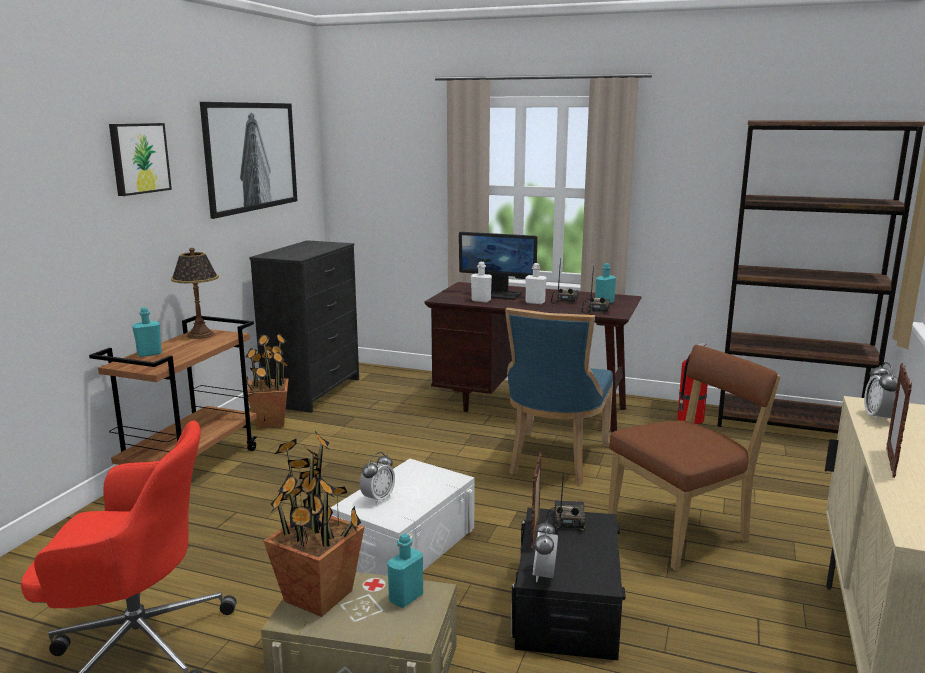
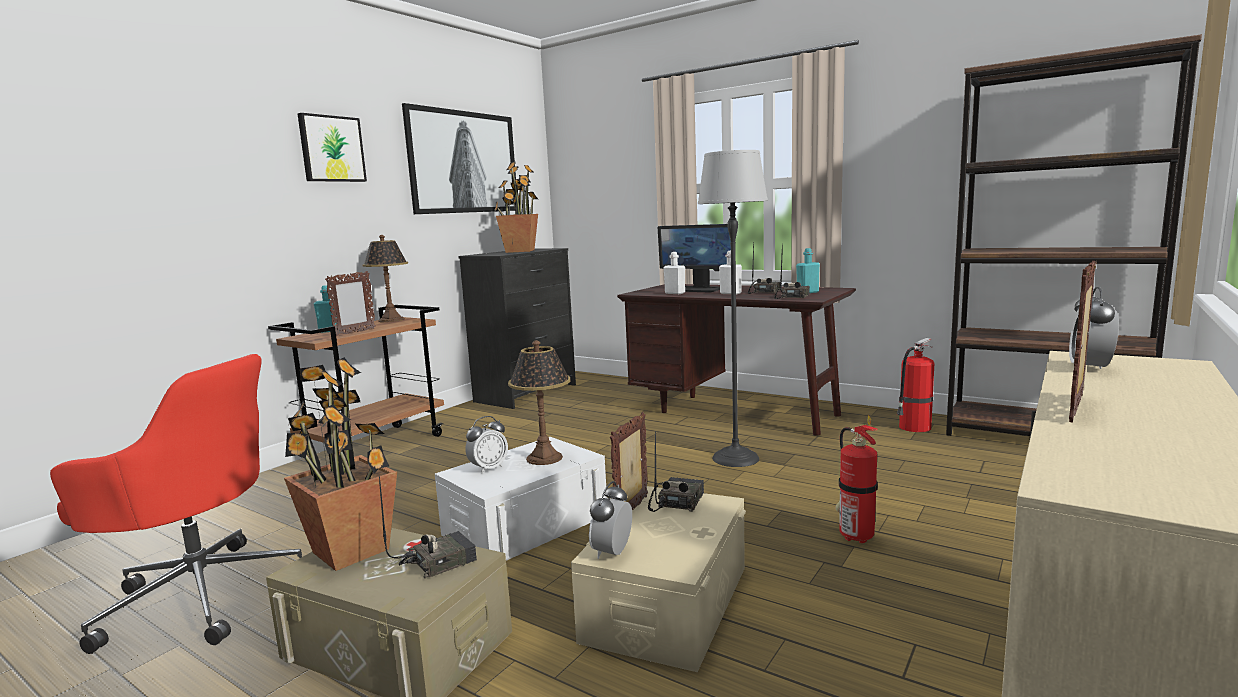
camera: 15 degrees right, 5 degrees down
(181, 356) = (354, 332): none -> picture frame
(270, 422) = (470, 415): potted plant -> potted plant (520, 251)
(406, 598) = (438, 561): turquoise bottle -> radio
(423, 484) = (545, 458): none -> table lamp
(555, 460) = (735, 458): blue chair -> floor lamp
(567, 606) = (667, 603): black storage box -> beige storage box
(682, 531) = (854, 536): brown chair -> fire extinguisher

